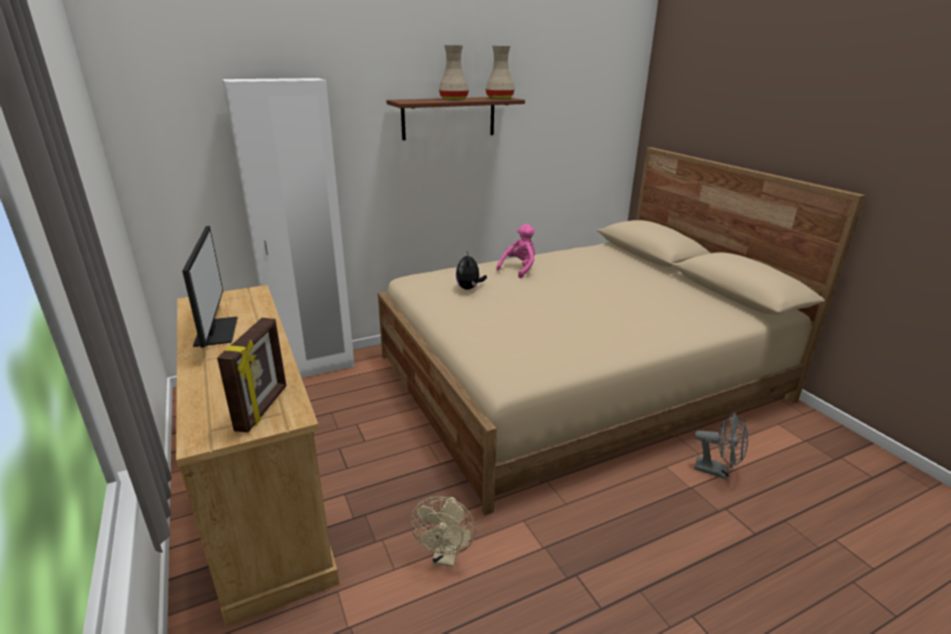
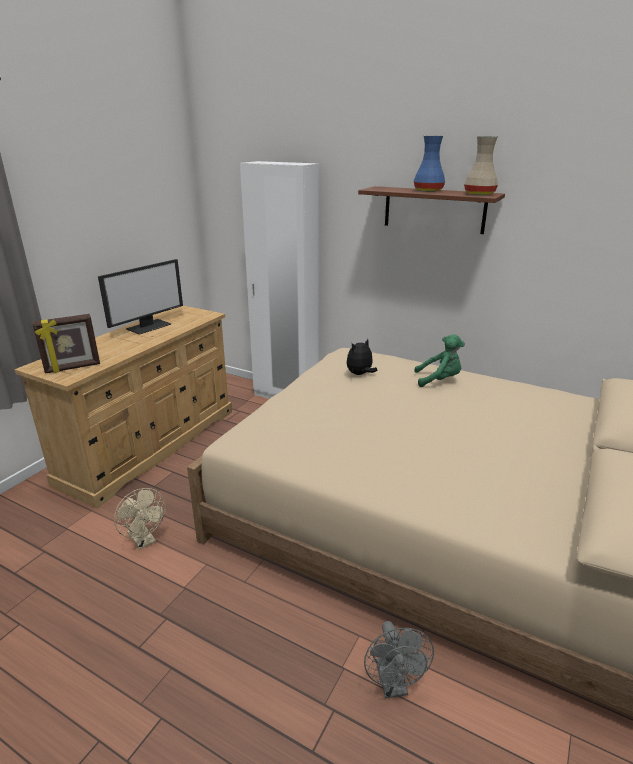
camera: 55 degrees right, 0 degrees up
(446, 556) = (144, 541): beige fan -> beige fan turned 105 degrees counterclockwise
(453, 99) = (428, 190): beige vase -> blue vase
(519, 269) = (439, 380): pink plush toy -> green plush toy

